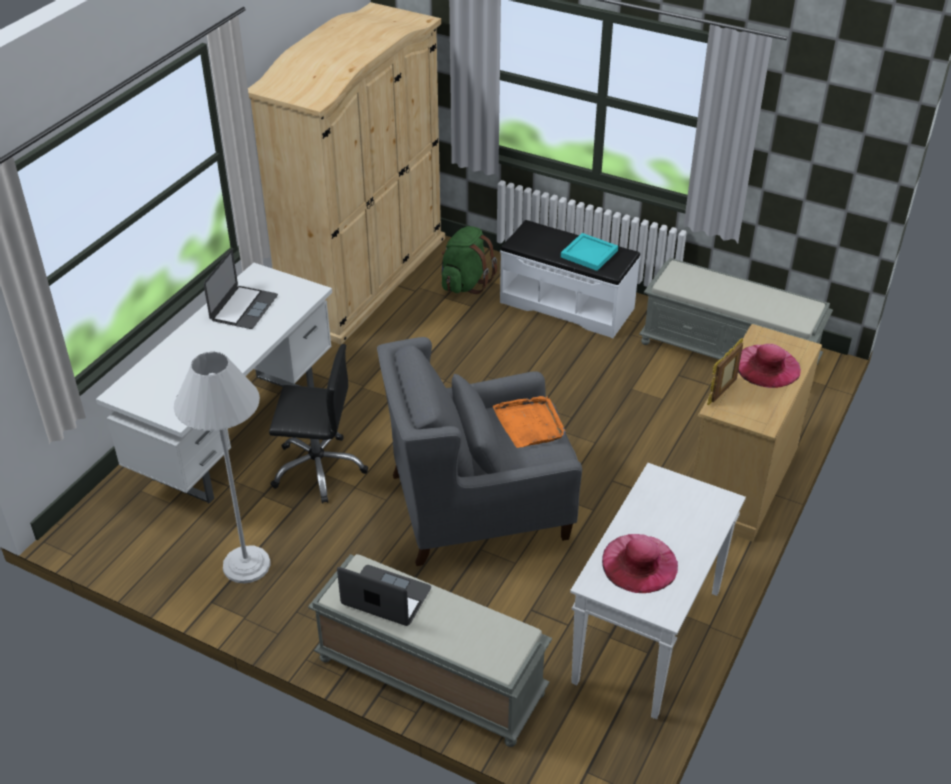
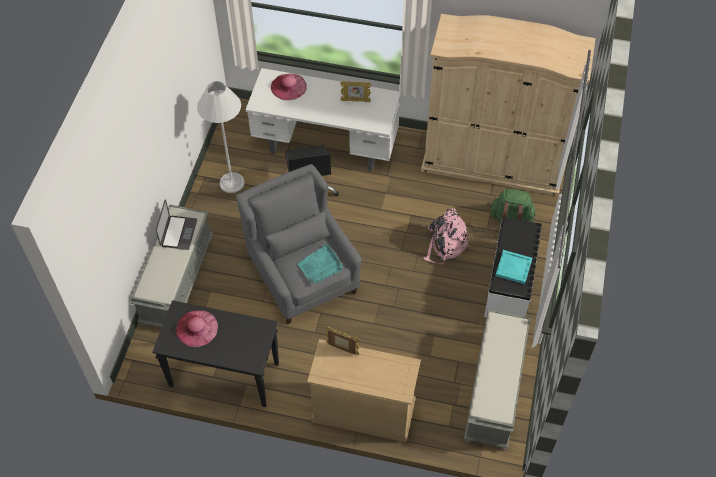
camera: 75 degrees right, 15 degrees up
(244, 307) = (355, 101): laptop -> picture frame
(482, 348) = (445, 244): none -> pink backpack
(530, 424) = (320, 266): orange tray -> turquoise tray
(647, 638) = (223, 375): white console table -> black console table
(767, 366) = (376, 372): pink hat -> pink hat (288, 86)

